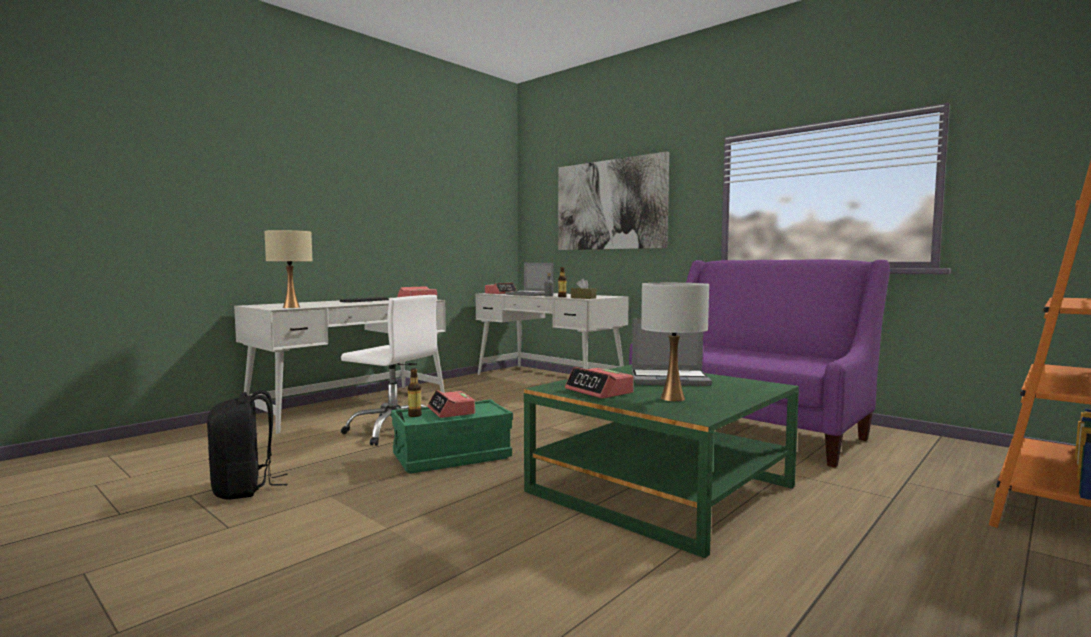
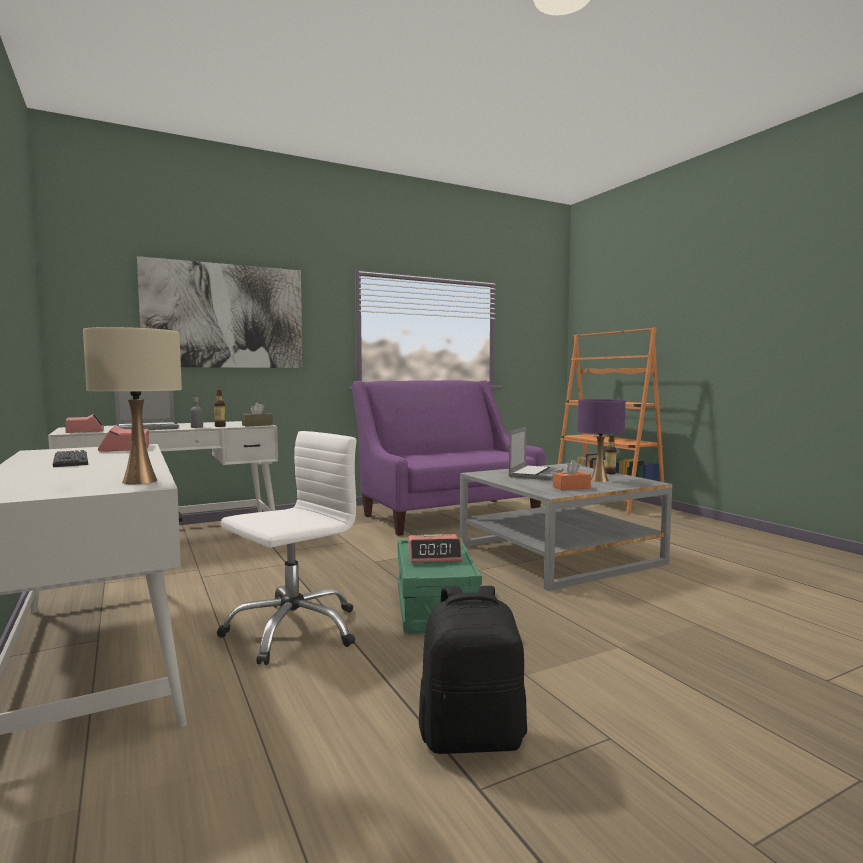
camera: 70 degrees left, 0 degrees up
(414, 415) = (430, 572): bottle -> bottle (610, 473)
(599, 391) = (571, 487): alarm clock -> orange tissue box
(661, 489) = (558, 554): green coffee table -> grey coffee table
(672, 398) = (599, 480): white table lamp -> purple table lamp

